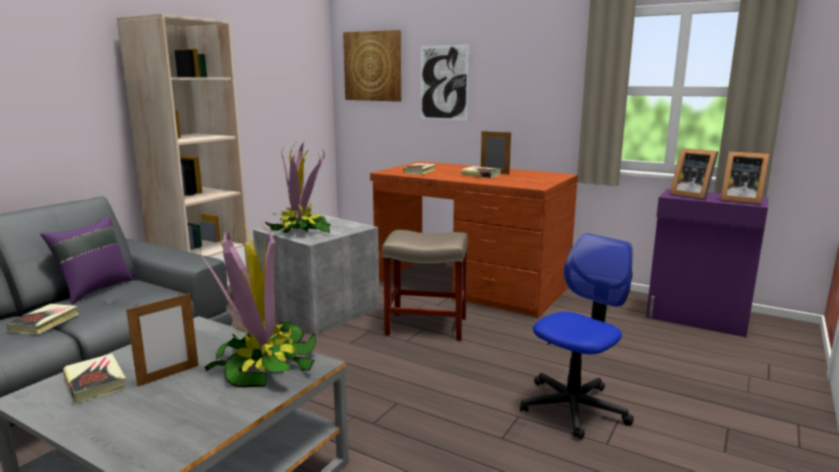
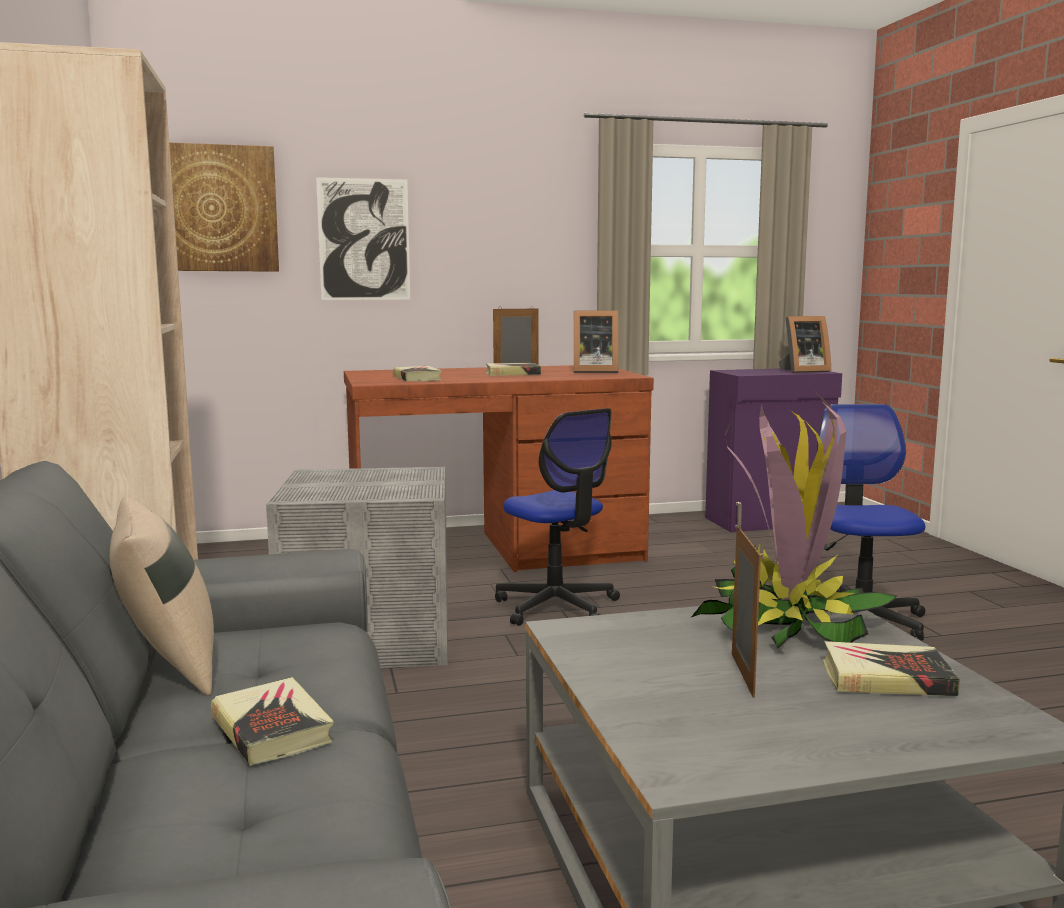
camera: 45 degrees left, 5 degrees down
(94, 289) = (168, 668): purple pillow -> beige pillow
(95, 382) = (695, 720): book -> book (886, 678)
(300, 231) = (355, 490): potted plant -> none
(425, 326) = (557, 607): beige stool -> office chair
(691, 195) = (754, 372): picture frame -> picture frame (593, 371)

